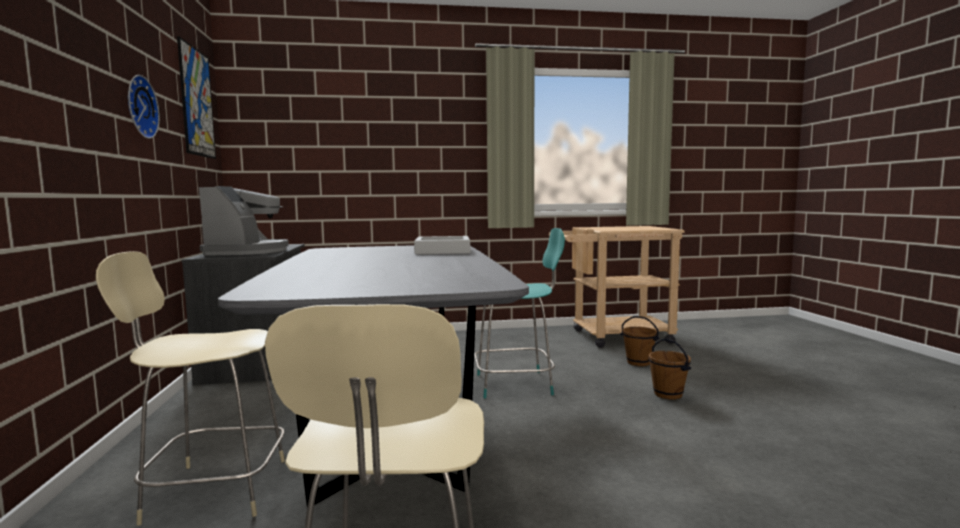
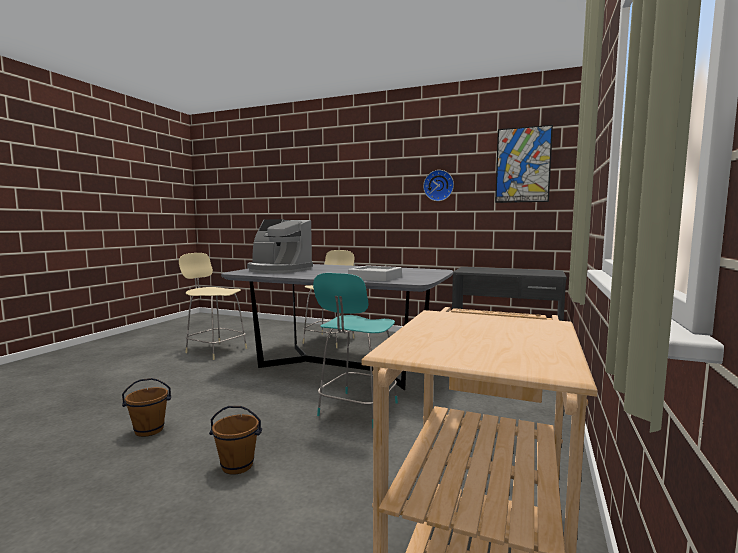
camera: 120 degrees right, 0 degrees up
(247, 251) = (496, 270): coffee machine -> coffee machine (278, 270)
(639, 362) = (328, 505): brown bucket -> brown bucket (149, 431)

